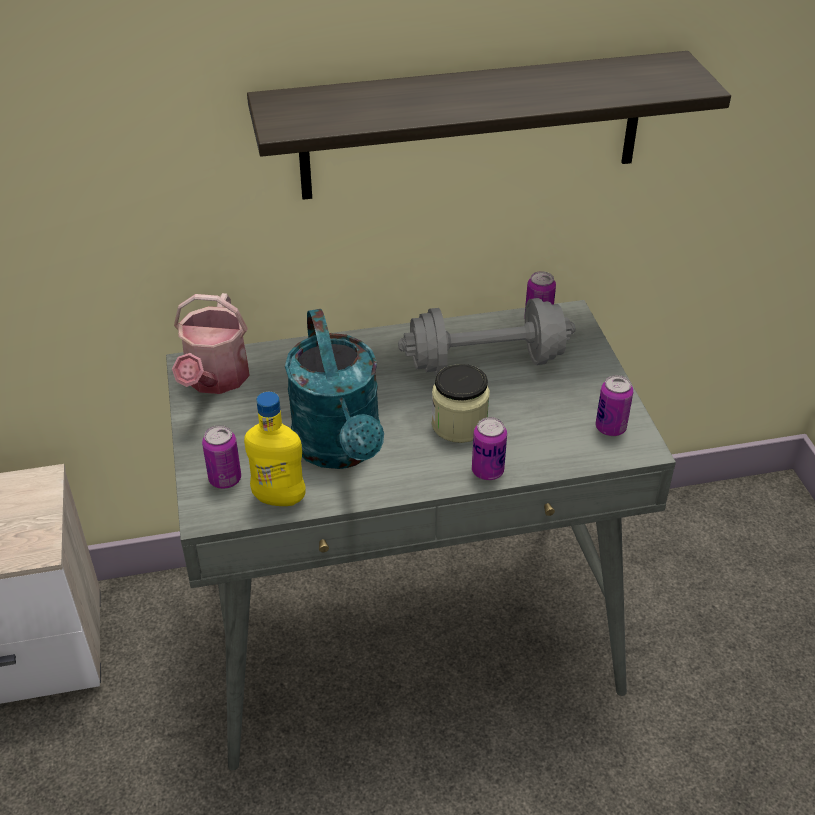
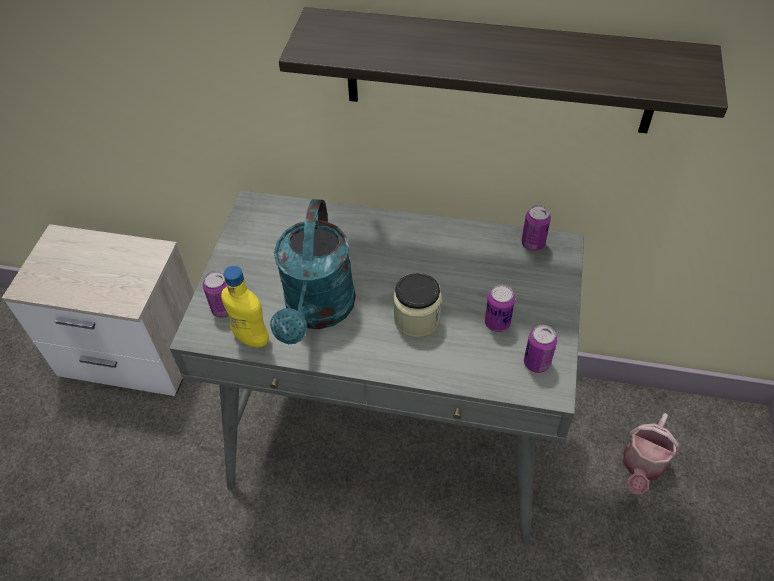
camera: 25 degrees right, 10 degrees up
(215, 380) = (261, 222): watering can -> watering can (642, 466)
(485, 362) = (469, 269): grey dumbbell -> none
(487, 471) = (415, 368): can -> can (497, 323)

